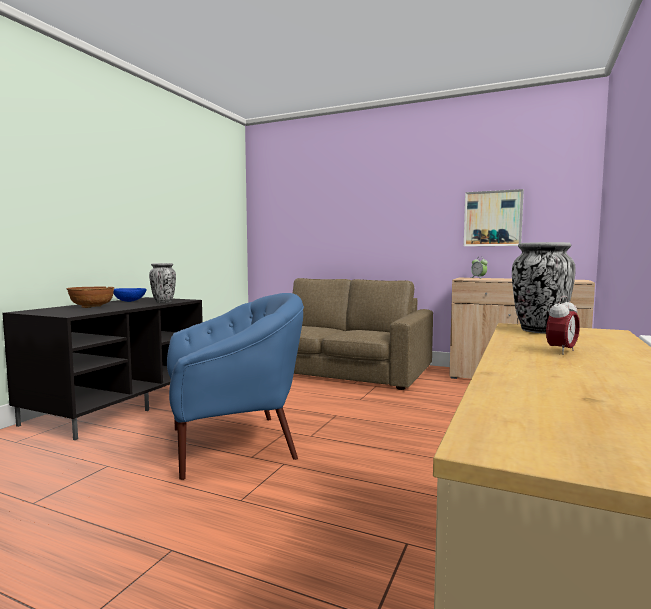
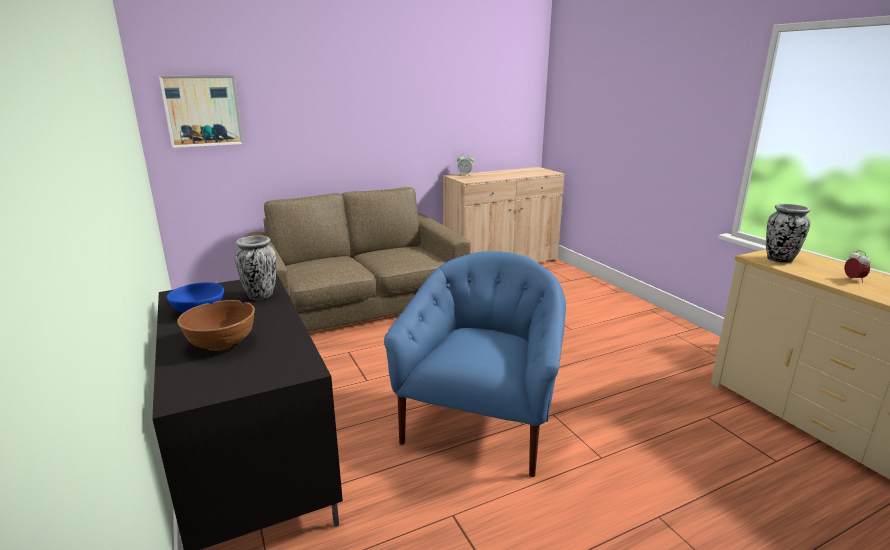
camera: 50 degrees left, 15 degrees up
(492, 218) = (469, 113): picture -> picture (202, 111)

